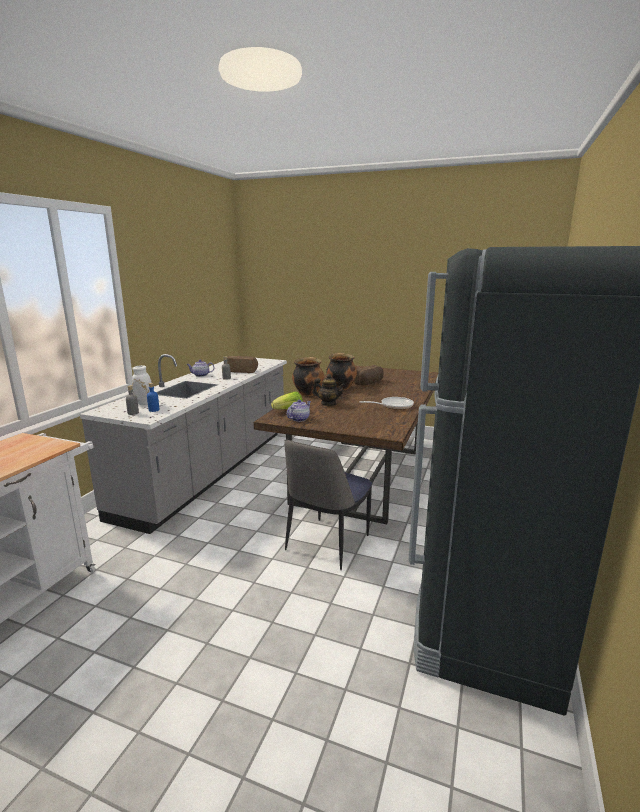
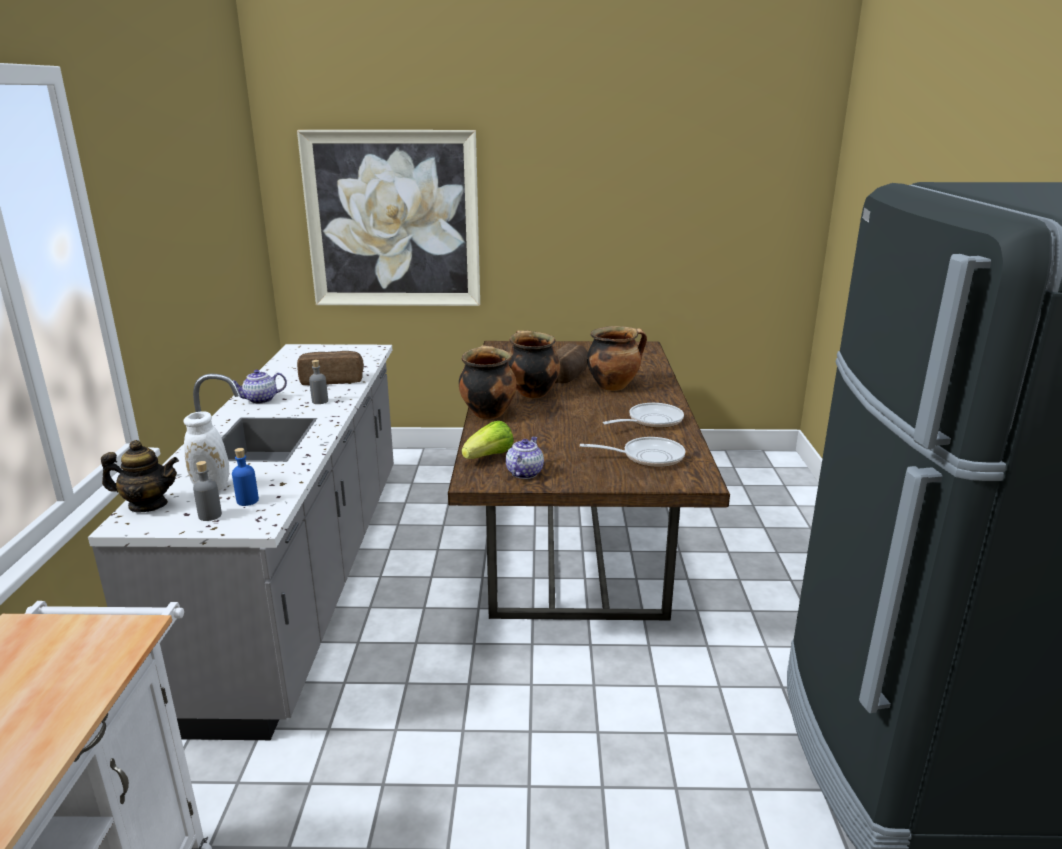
camera: 20 degrees left, 5 degrees up
(300, 296) = (393, 220): none -> picture
(326, 544) = (601, 680): chair -> none
(328, 404) = (543, 432): teapot -> teapot (148, 505)
(373, 420) = (647, 457): none -> frying pan
(390, 389) = (613, 386): none -> cooking pot

